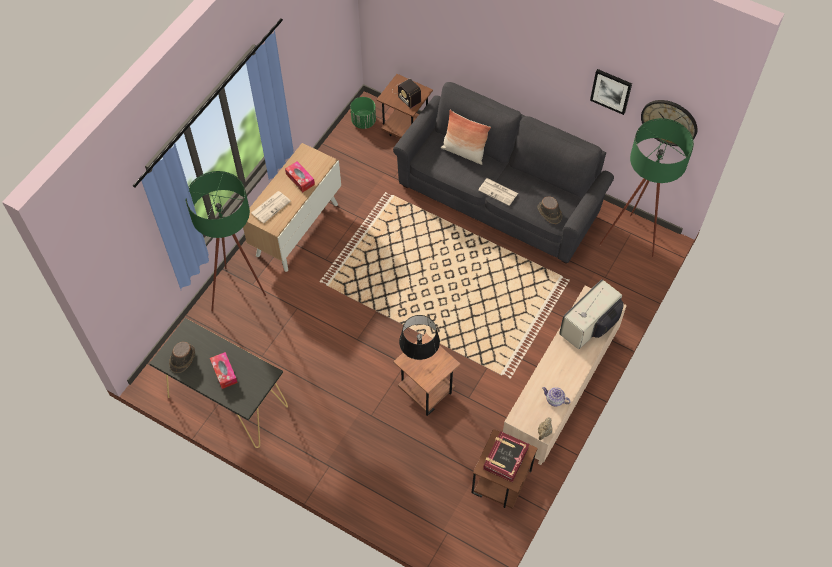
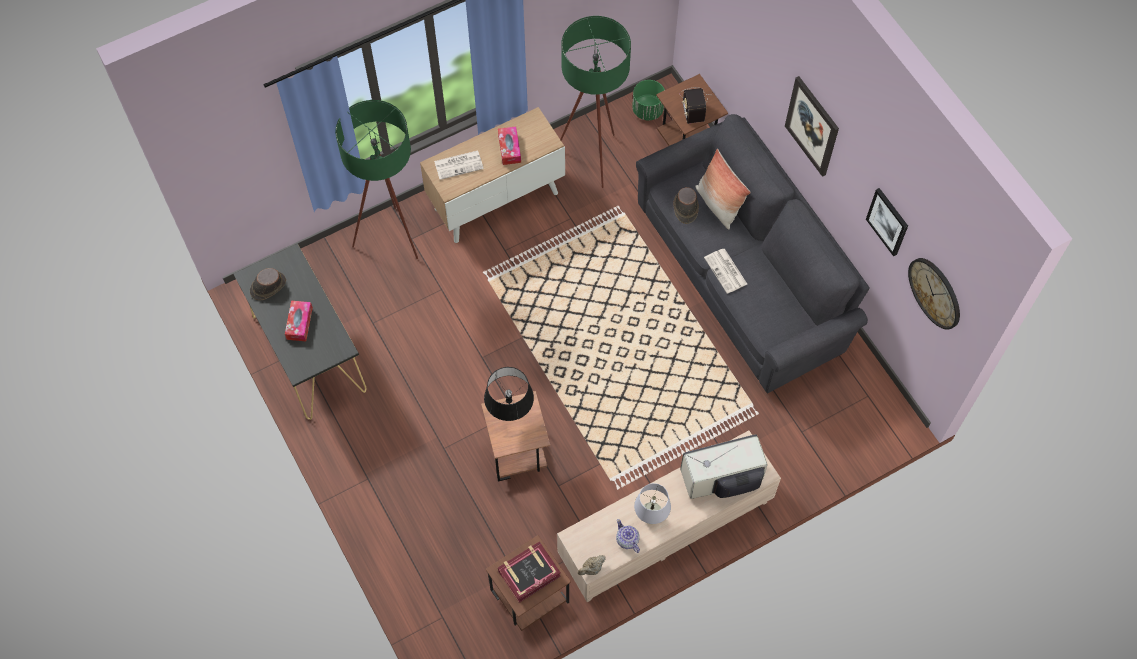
camera: 30 degrees right, 5 degrees up
(519, 55) = (812, 126): none -> picture
(549, 213) = (767, 326): brown hat -> brown hat (685, 208)
(560, 376) = (651, 517): none -> white table lamp
(632, 243) = (862, 408): green floor lamp -> green floor lamp (593, 163)

